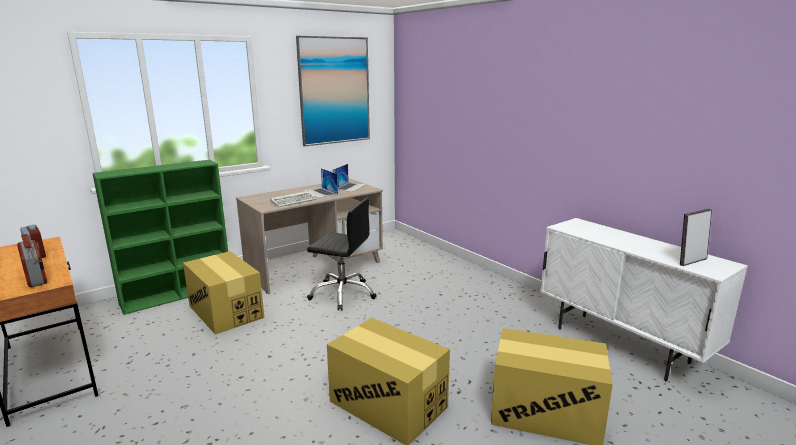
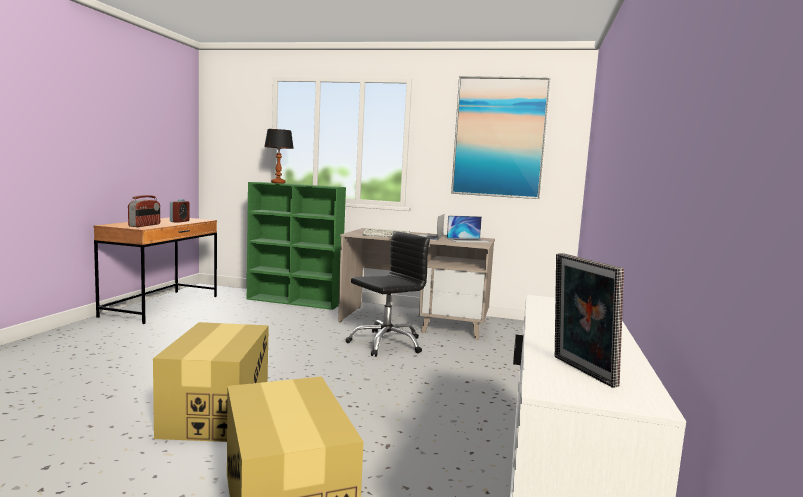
camera: 50 degrees right, 10 degrees down
(132, 171) = (278, 183): none -> table lamp
(225, 311) = (291, 319): cardboard box -> none
(343, 294) = (386, 343): black office chair -> black office chair turned 105 degrees counterclockwise
(691, 261) = (580, 371): picture frame -> picture frame turned 135 degrees counterclockwise

